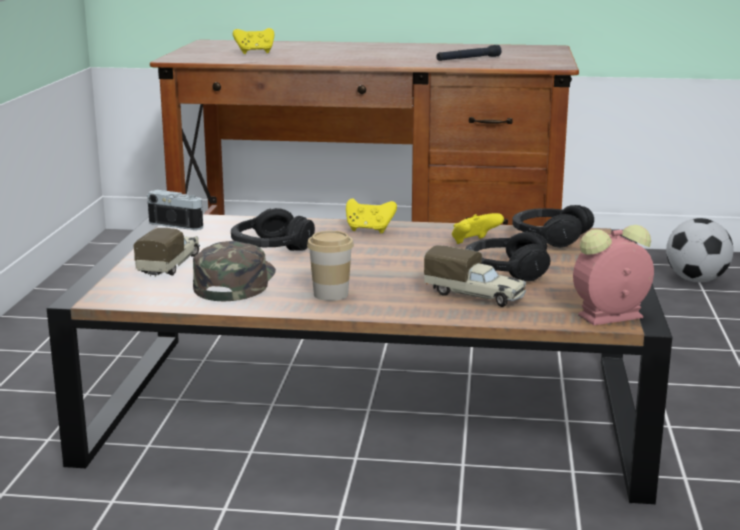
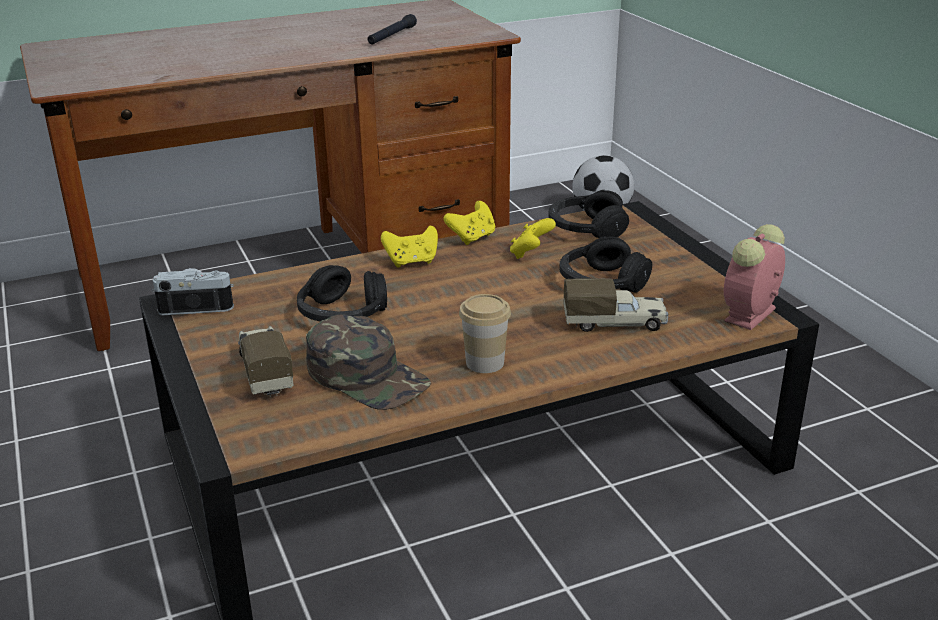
camera: 30 degrees left, 10 degrees up
(234, 282) = (368, 376): green cap -> green cap turned 150 degrees clockwise
(255, 53) = (139, 59): yellow game controller -> yellow game controller (472, 238)

